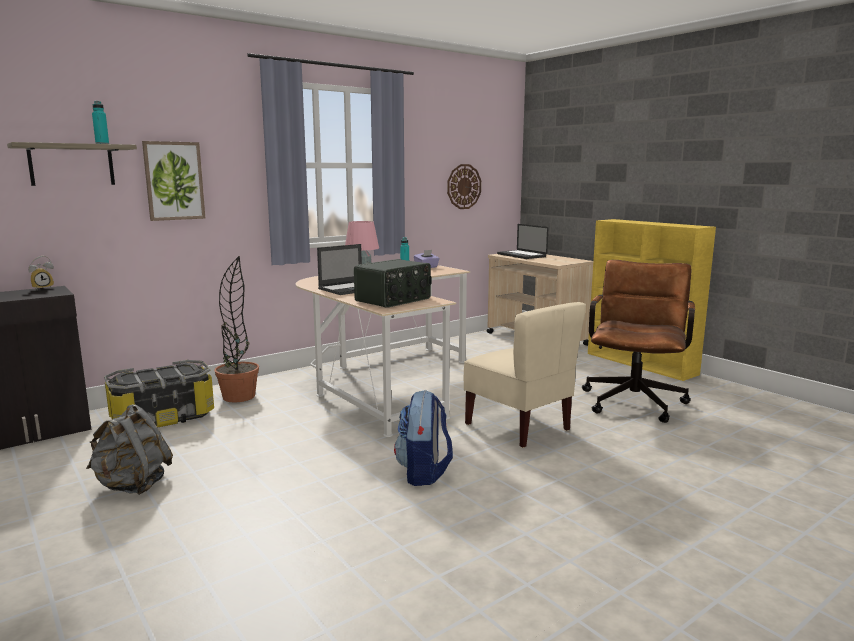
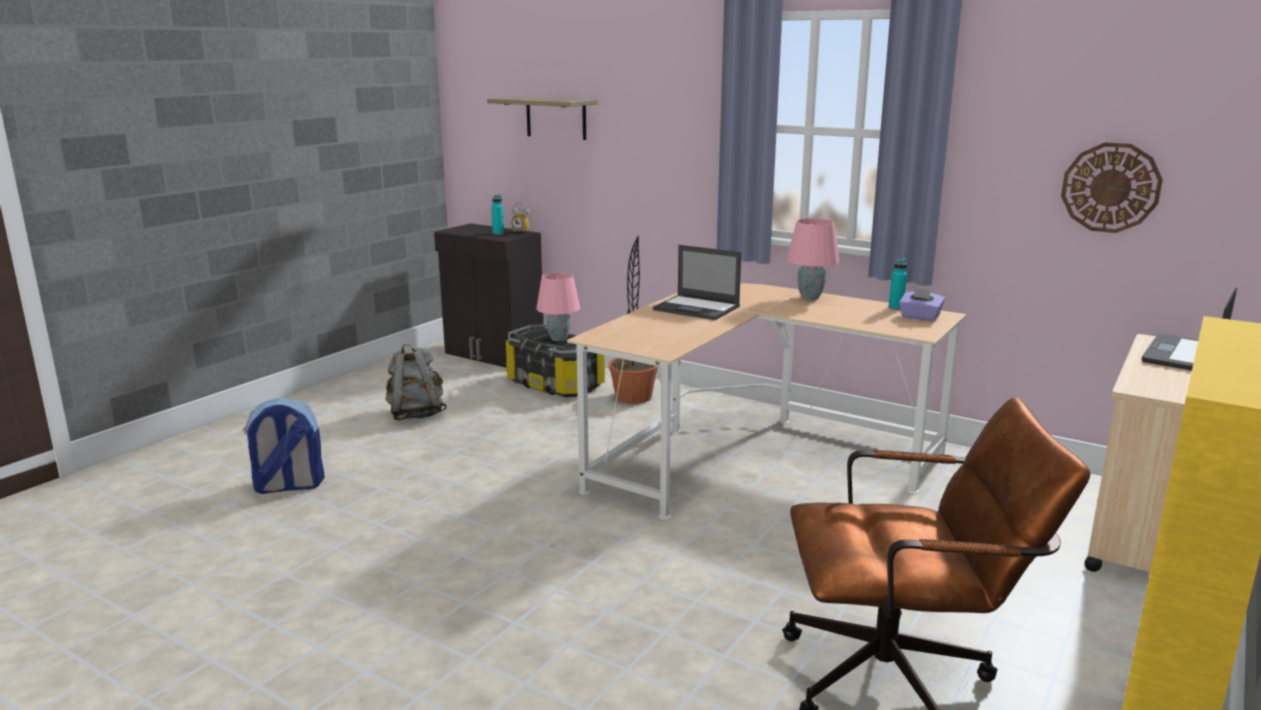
camera: 70 degrees right, 5 degrees up
(102, 144) = (563, 99): turquoise bottle -> turquoise bottle (498, 233)
(162, 373) = (558, 339): none -> pink table lamp
(174, 181) = (636, 140): picture -> none
(394, 300) = (649, 333): radio -> none
(424, 473) = (493, 531): backpack -> backpack (287, 486)
(519, 427) = (672, 573): beige chair -> none

